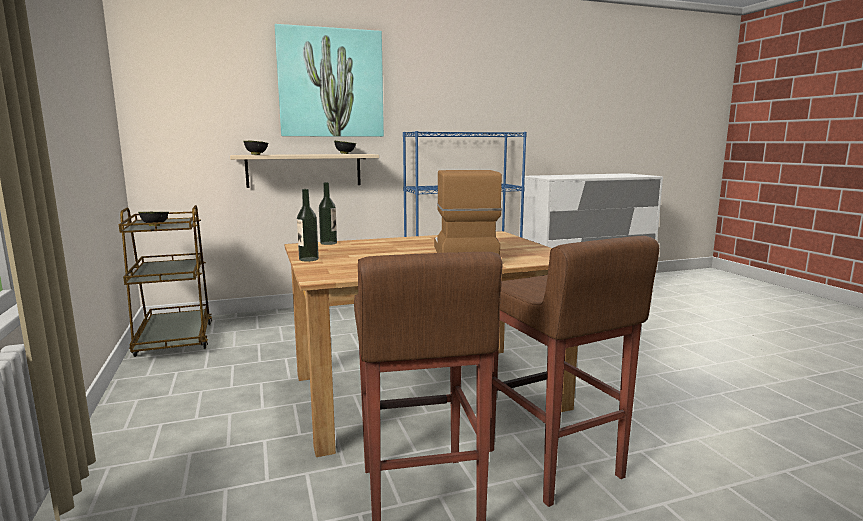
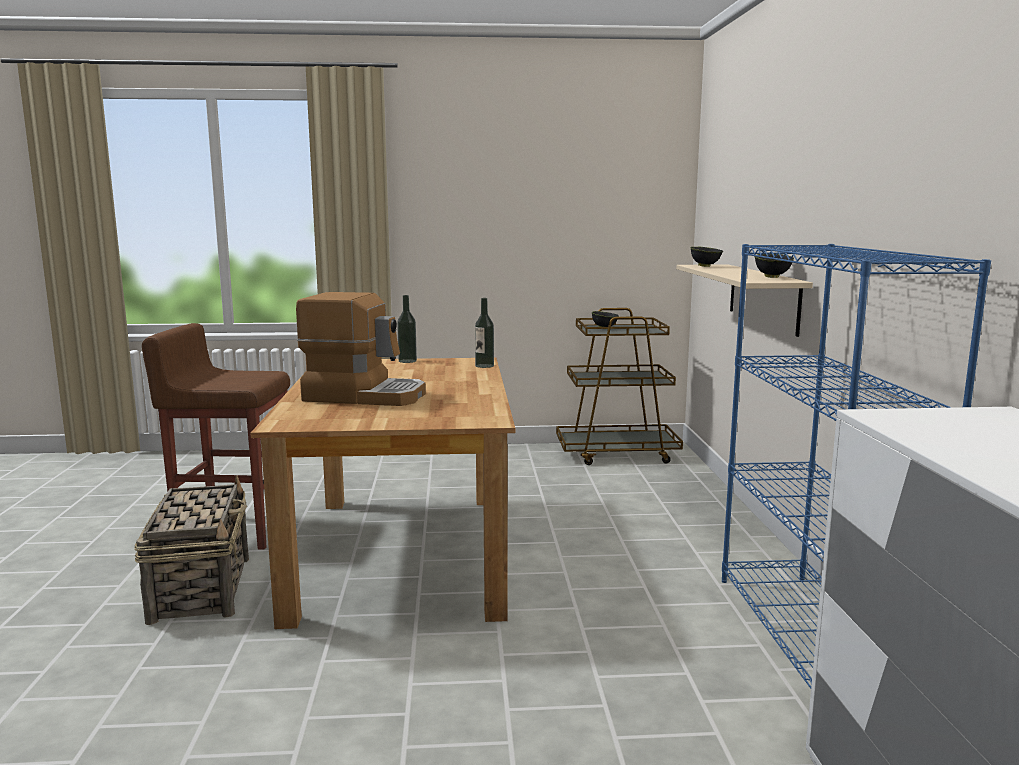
camera: 105 degrees right, 0 degrees up
(331, 83) = (793, 156): picture -> none
(552, 464) = (202, 588): brown stool -> basket

